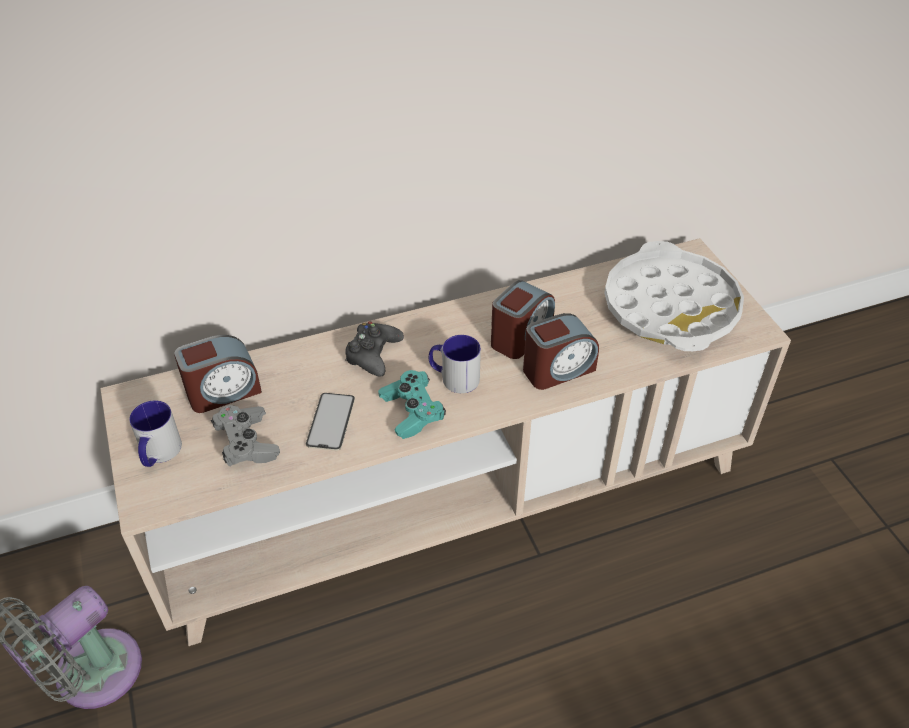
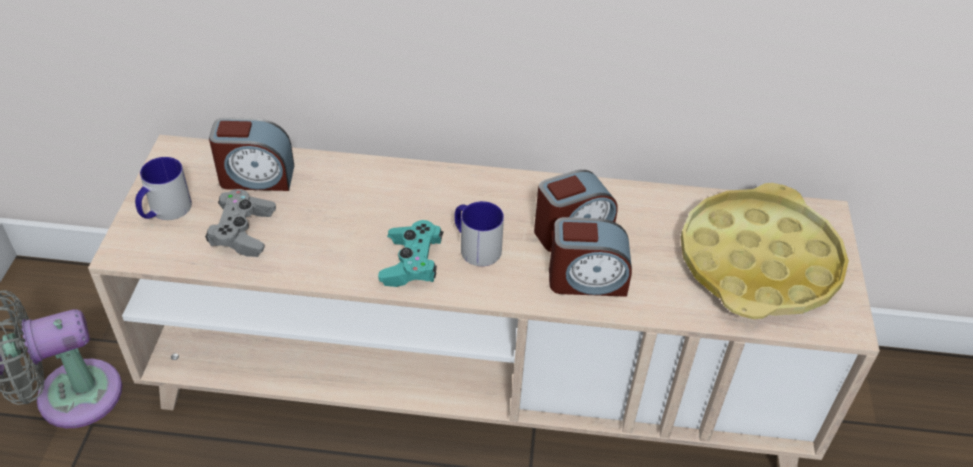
camera: 25 degrees right, 0 degrees up
(330, 421) = (330, 242): phone -> none
(373, 354) = (414, 194): black game controller -> none
(670, 307) = (758, 262): white tray -> yellow tray

